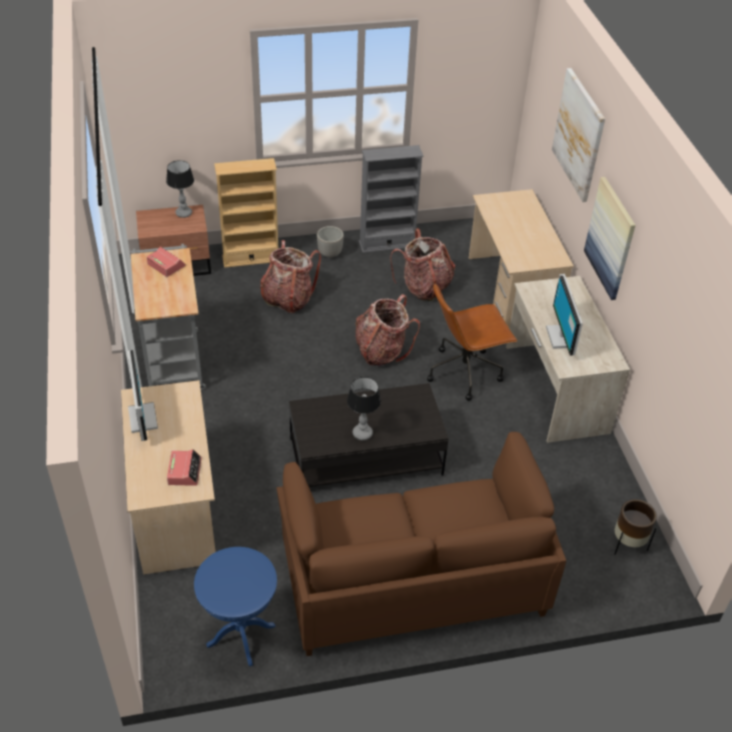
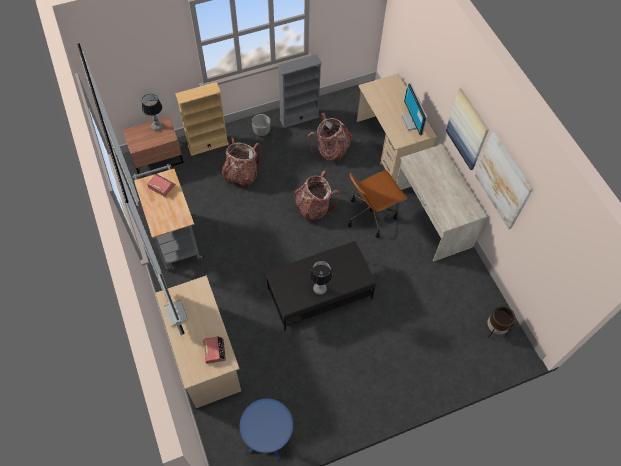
camera: 10 degrees left, 15 degrees up
(412, 579) = (367, 379): brown sofa -> none
(562, 337) = (439, 197): monitor -> monitor (412, 121)
(579, 134) = (436, 51): picture -> picture (503, 181)

